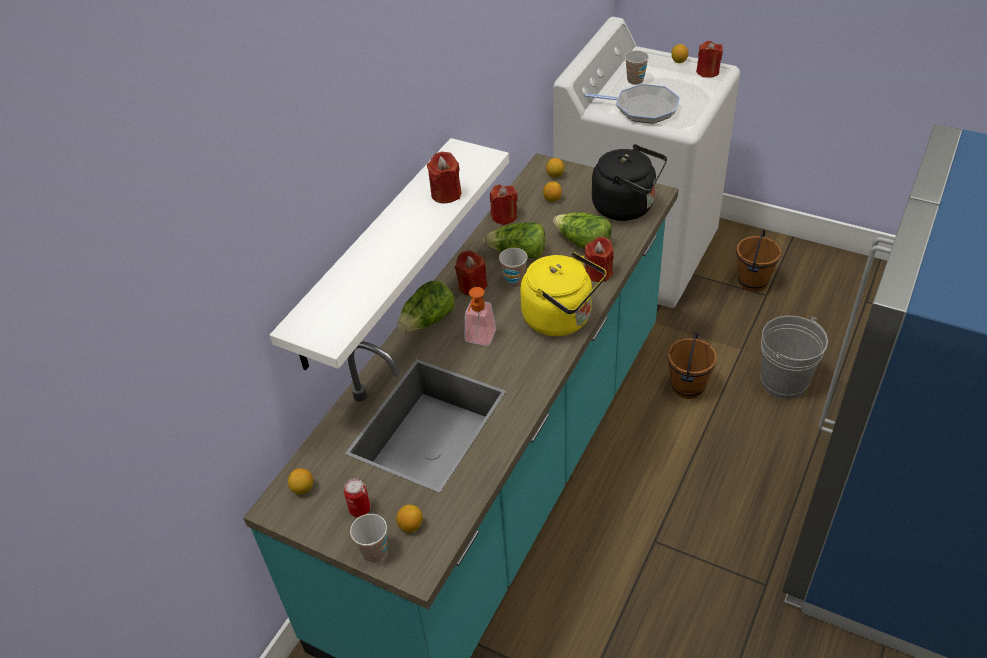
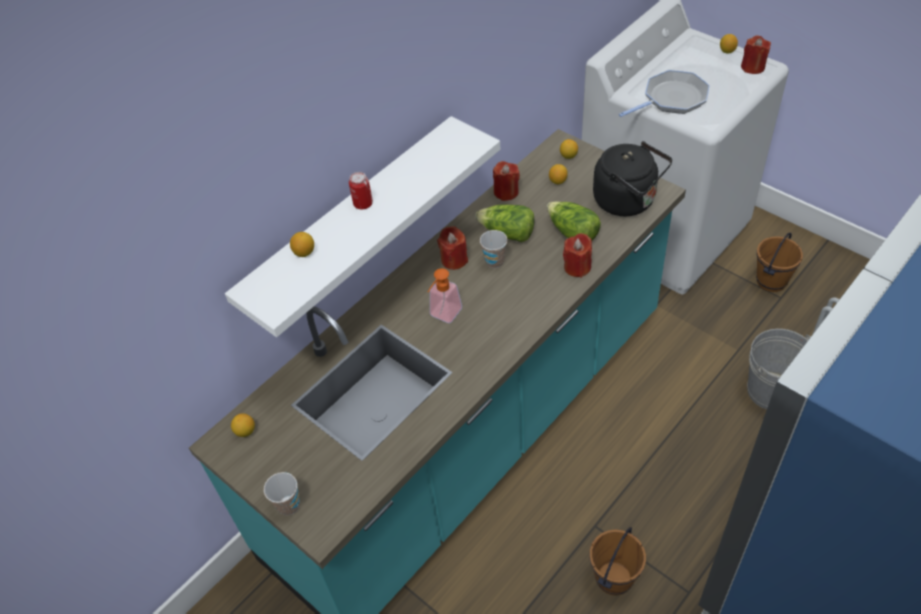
camera: 15 degrees right, 5 degrees up
(360, 509) = (288, 461): can -> can (363, 204)
(411, 525) = (327, 487): lemon -> lemon (304, 252)
(428, 321) = (402, 288): lettuce -> none
(446, 194) = (426, 176): red candle -> none
(561, 319) = (527, 308): yellow kettle -> none
(635, 80) = (675, 66): cup -> none
(642, 108) = (672, 99): frying pan -> frying pan turned 60 degrees counterclockwise
(688, 387) = (673, 379): brown bucket -> brown bucket (614, 578)

